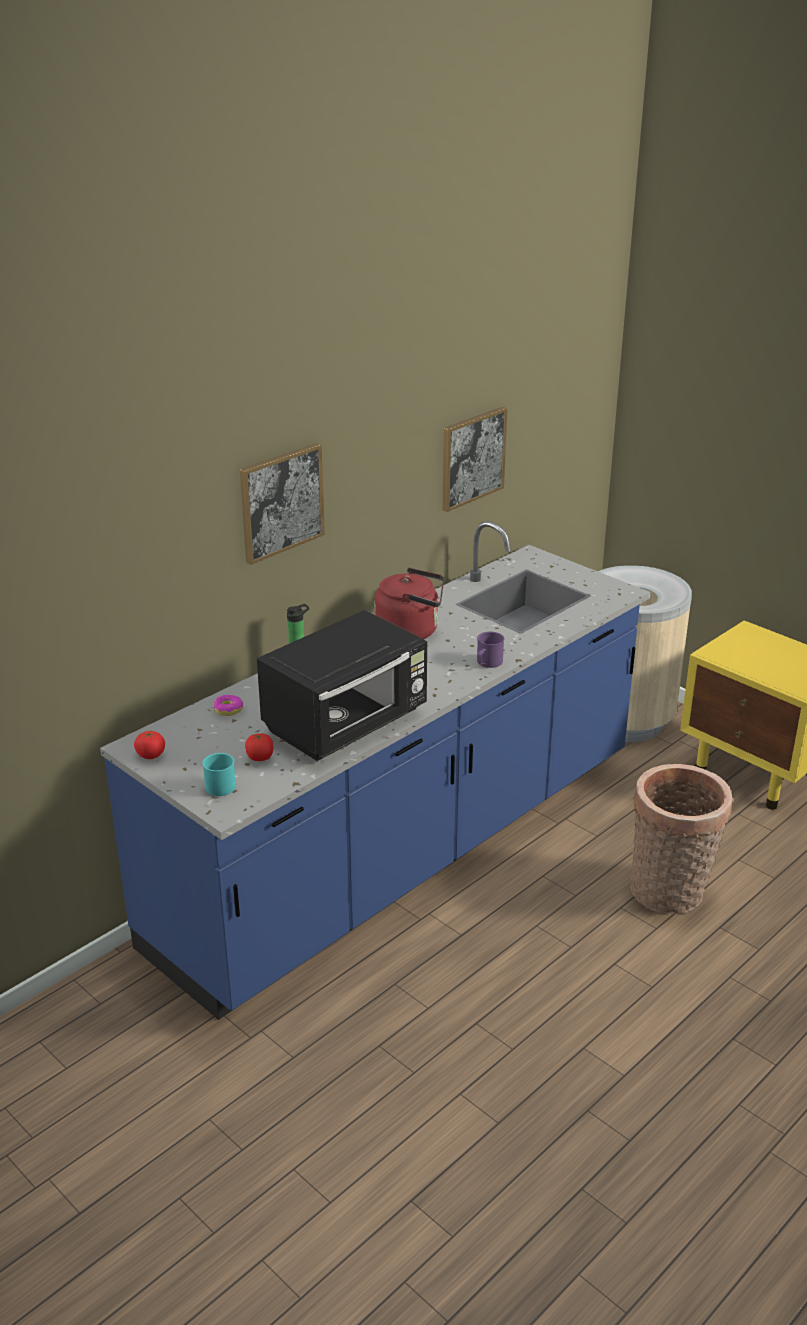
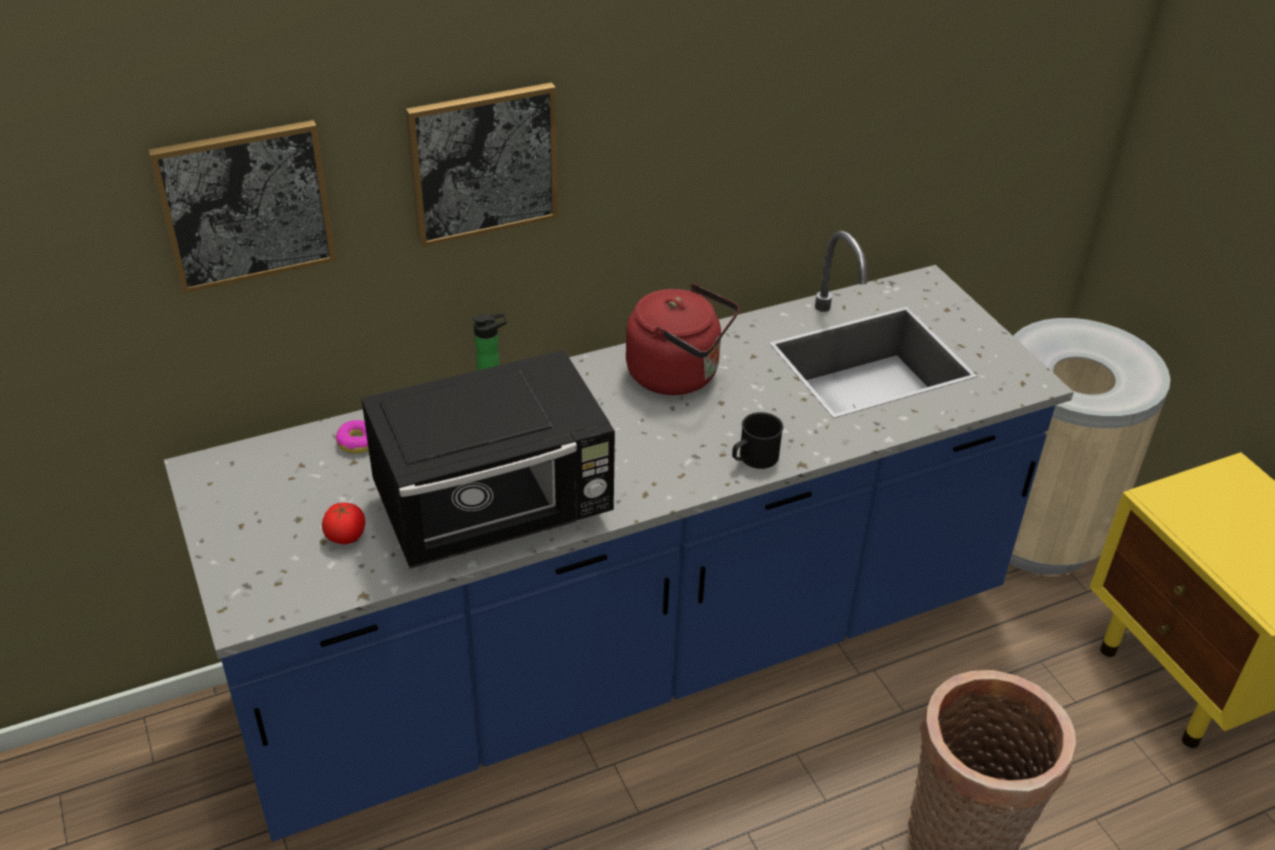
camera: 20 degrees right, 10 degrees up
(150, 755) = (214, 490): tomato -> none
(217, 784) = (263, 566): turquoise mug -> none
(472, 458) = (847, 130): picture -> picture (246, 205)
(487, 663) = (753, 458): purple mug -> black mug

